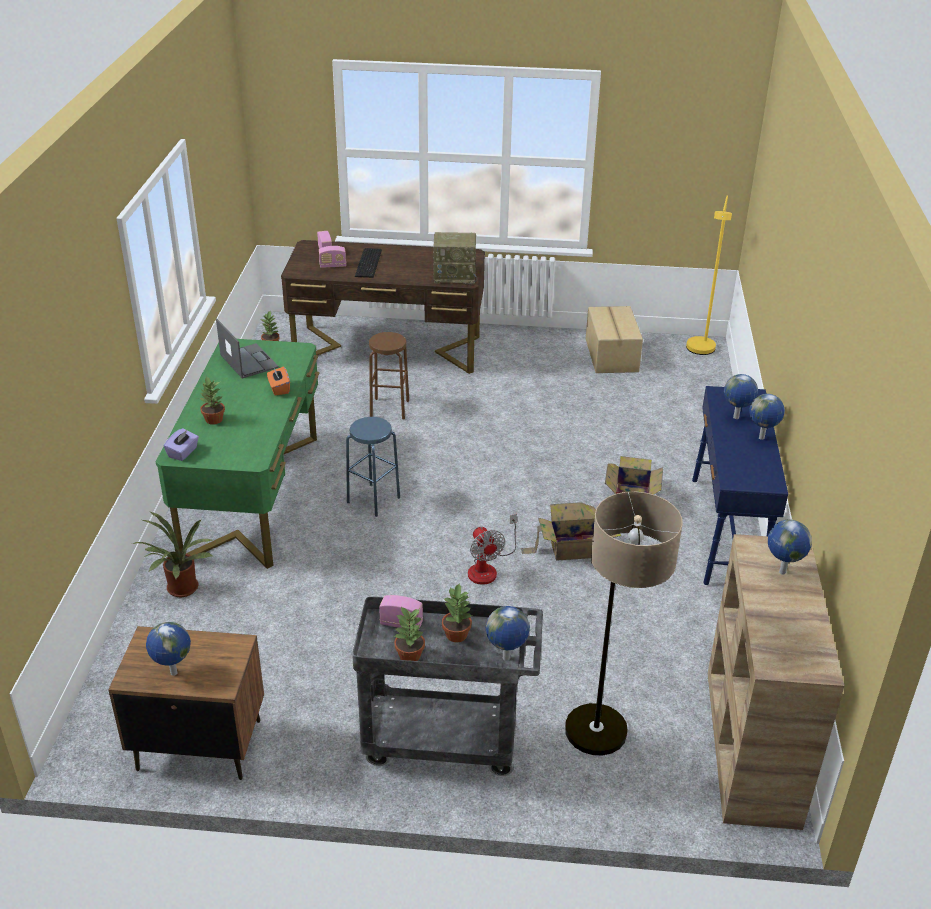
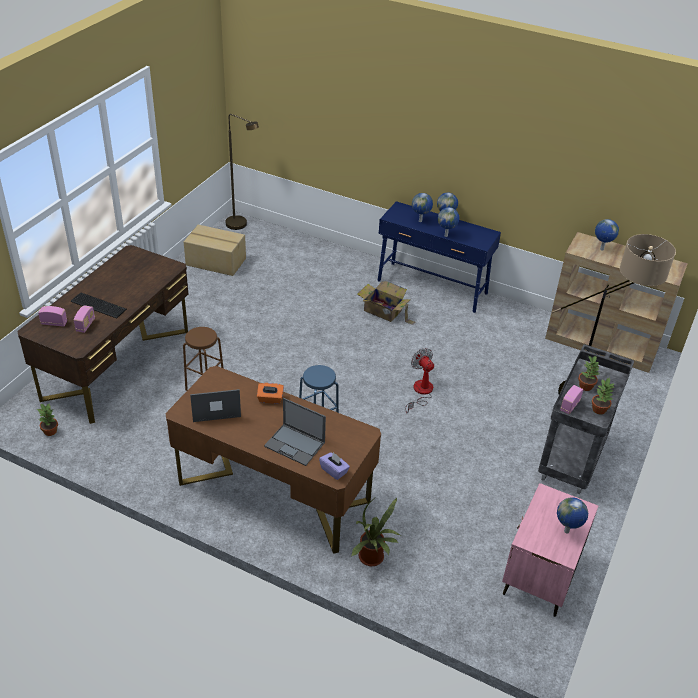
camera: 70 degrees left, 5 degrees up
(198, 744) = (539, 577): brown nightstand -> pink nightstand
(214, 420) = (295, 444): potted plant -> laptop
(253, 495) = (274, 491): green desk -> brown desk
(455, 275) = (159, 269): radio -> none
(488, 568) = (420, 392): fan -> fan turned 120 degrees counterclockwise
(506, 659) = (610, 373): globe -> globe (446, 235)
(574, 547) = (418, 350): cardboard box -> none
(700, 352) = (241, 226): yellow floor lamp -> brown floor lamp

